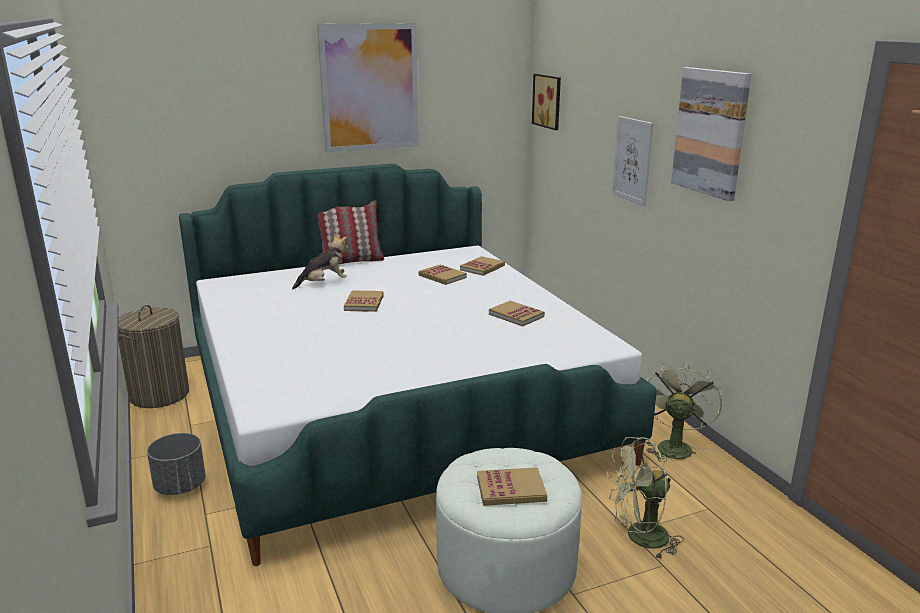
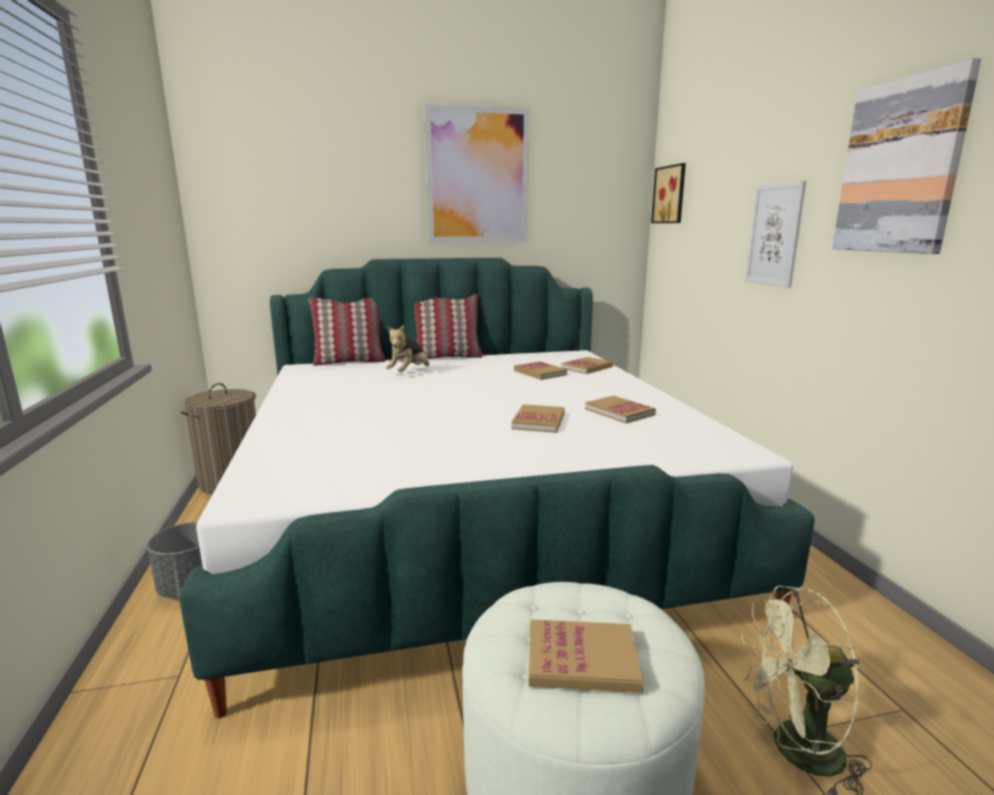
camera: 10 degrees right, 5 degrees down
(259, 273) = (349, 362): none -> pillow
(324, 283) = (409, 373): plush toy -> plush toy turned 135 degrees clockwise
(364, 303) = (443, 391): book -> book (539, 421)
(674, 446) = (830, 599): green fan -> none

